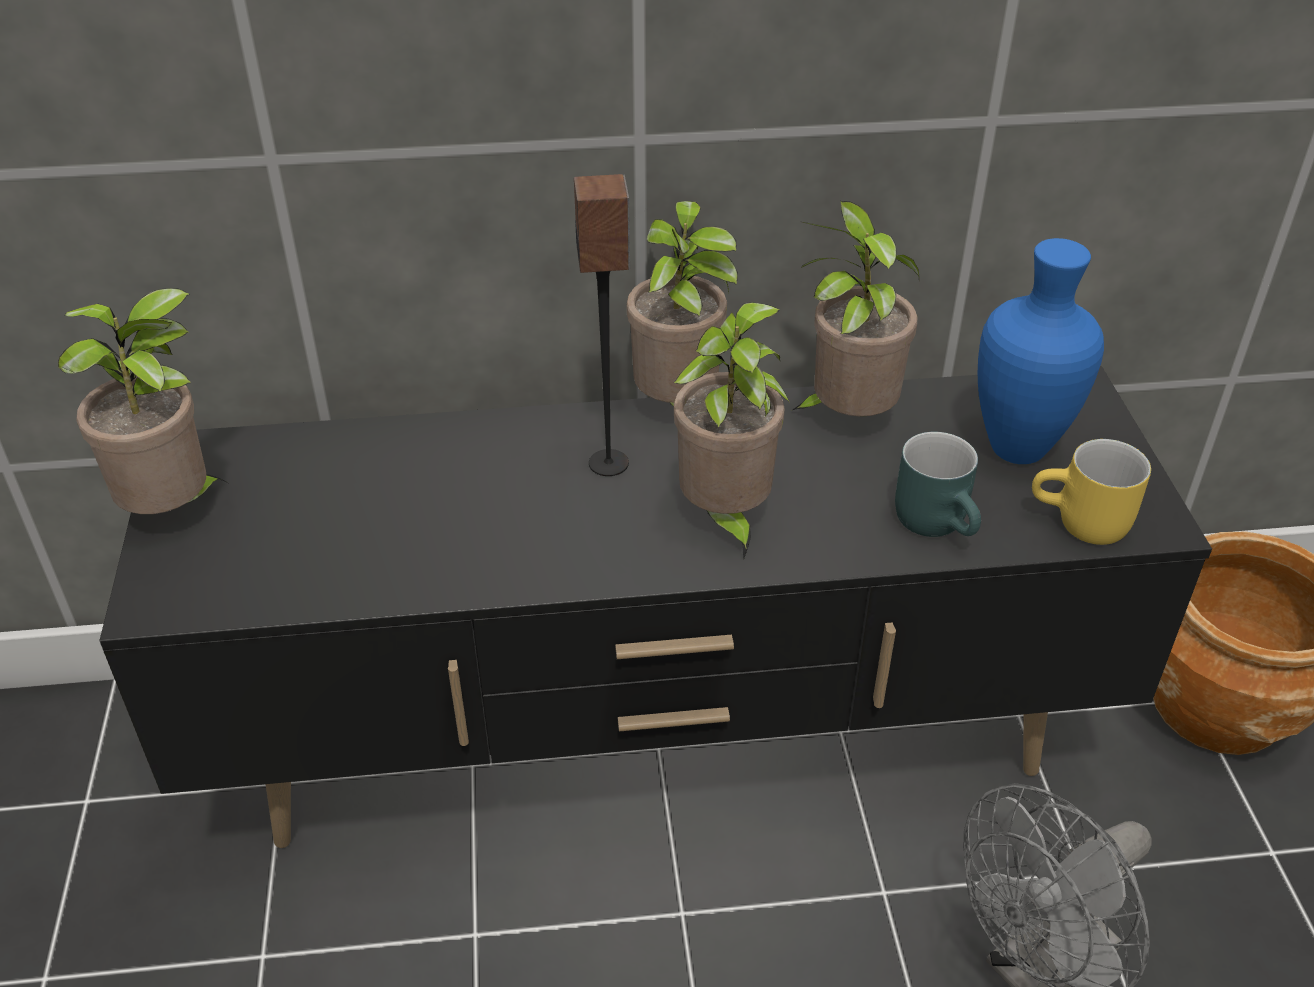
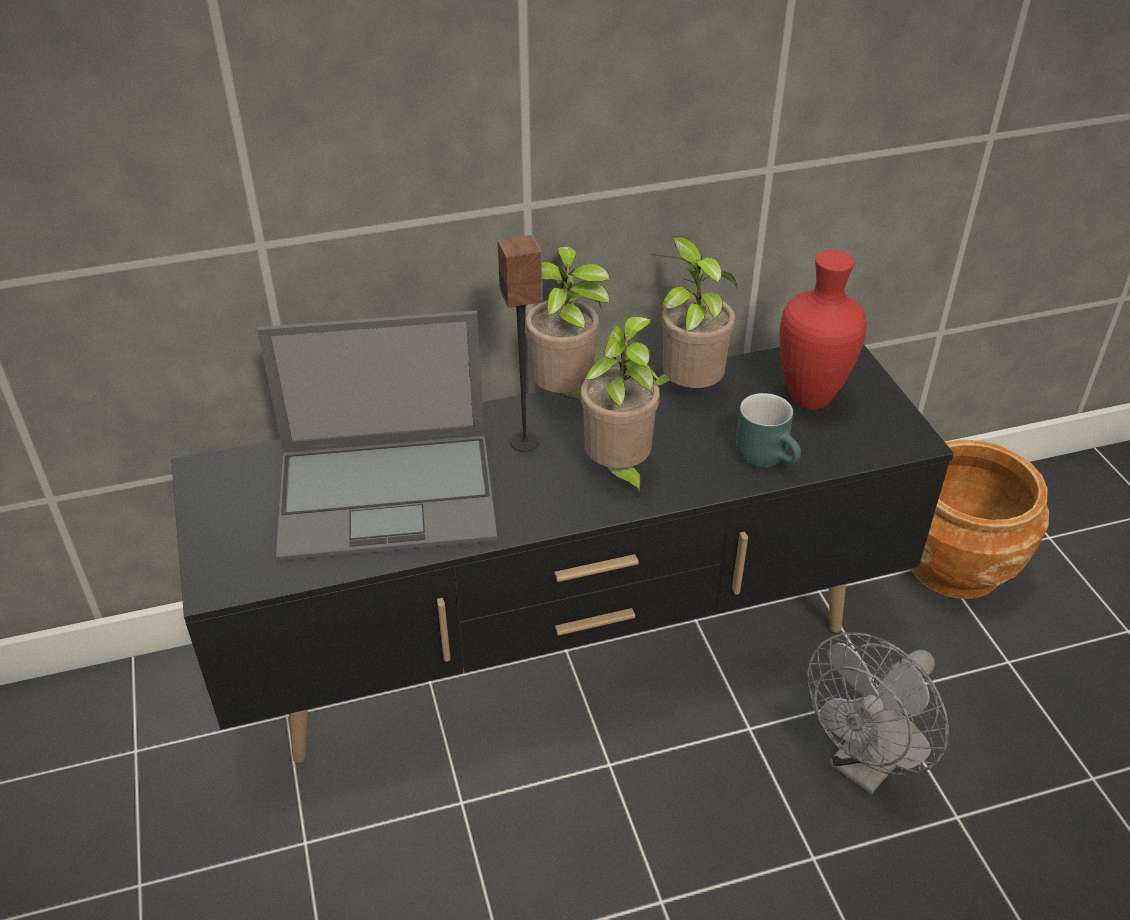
camera: 10 degrees left, 0 degrees up
(176, 511) = (211, 515): potted plant -> none
(411, 512) = (390, 495): none -> laptop
(1021, 449) = (812, 398): blue vase -> red vase
(1081, 525) = (864, 447): yellow mug -> none

